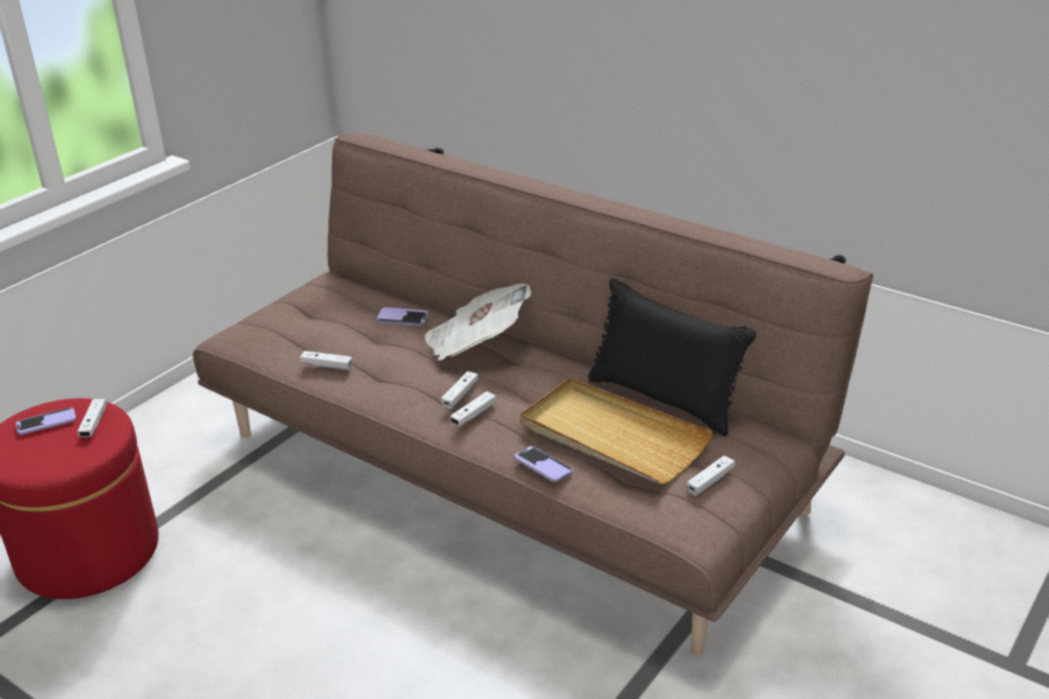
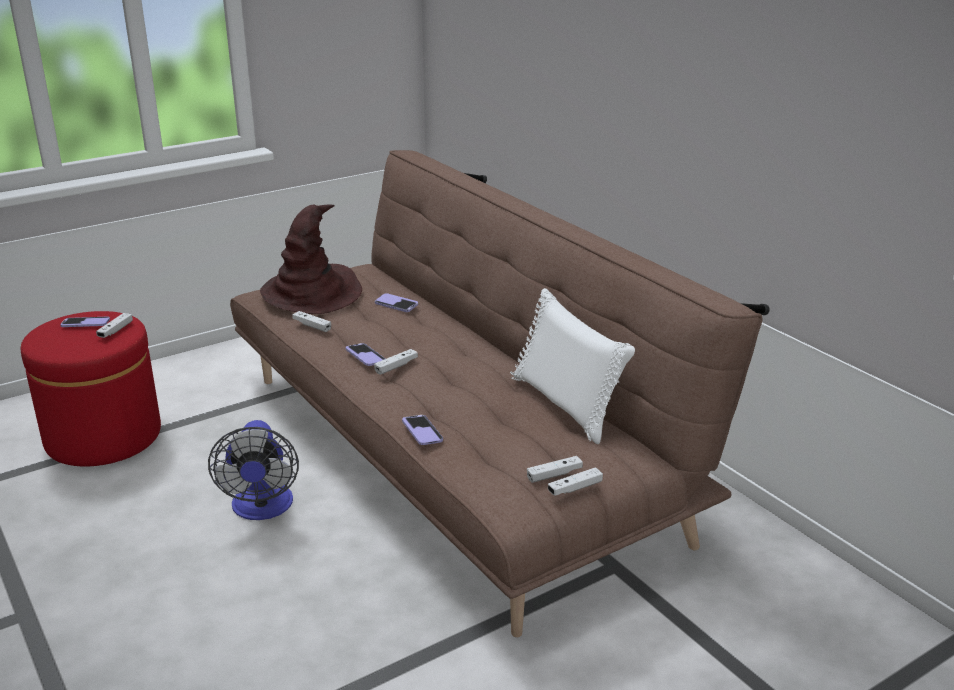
camera: 20 degrees right, 5 degrees down
(296, 324) = (312, 293): none -> brown hat
(342, 590) = (262, 508): none -> fan
(416, 390) = (365, 356): none -> phone
(473, 414) = (395, 382): white game controller -> white game controller (575, 488)
(476, 344) = (439, 333): newspaper -> none
(612, 436) = (496, 422): beige tray -> none
(664, 399) = (567, 405): black pillow -> white pillow

